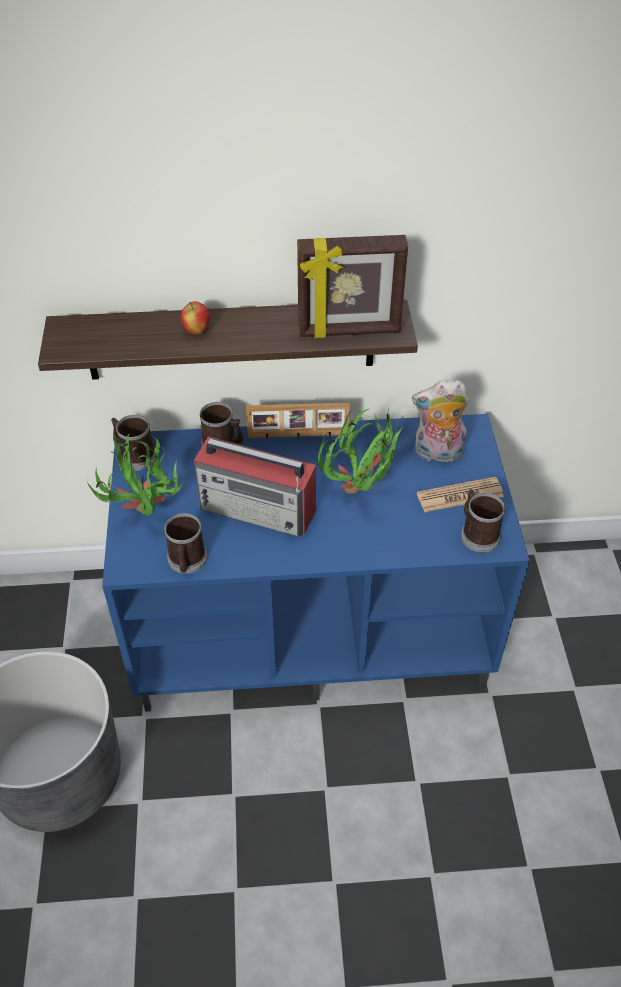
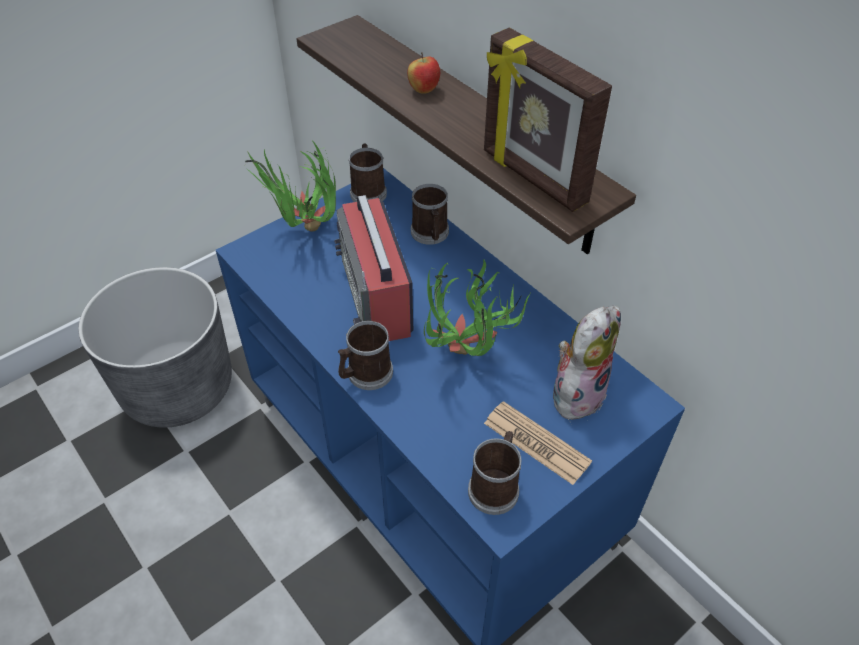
camera: 55 degrees right, 0 degrees up
(187, 561) = (278, 284): mug -> mug (365, 374)
(298, 436) = (492, 276): picture frame -> none
(437, 454) = (577, 393): plush toy -> plush toy turned 75 degrees clockwise

